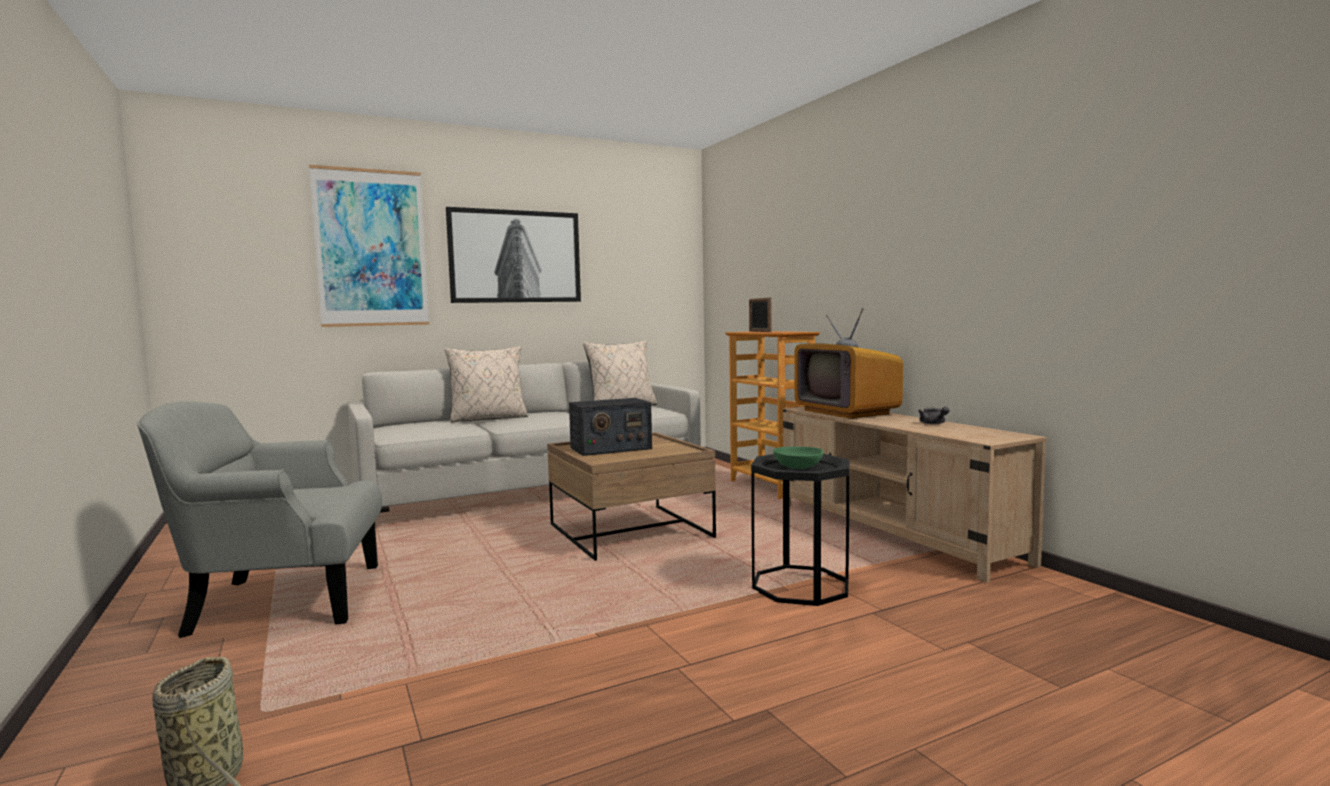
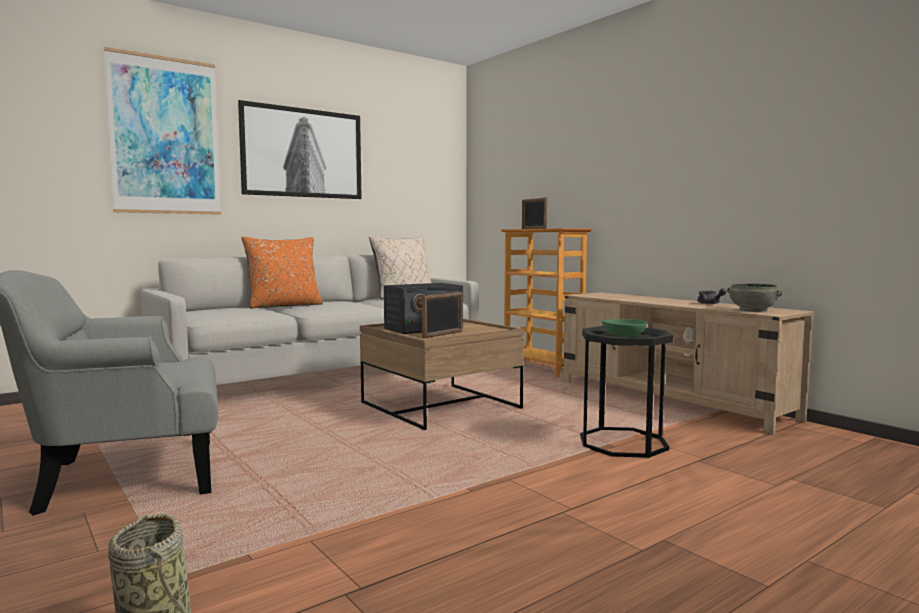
camera: 10 degrees left, 0 degrees up
(488, 418) = (284, 306): beige pillow -> orange pillow
(622, 457) = (443, 334): none -> picture frame
(846, 412) = (625, 297): television -> none
(971, 435) = (753, 310): none -> grey bowl

